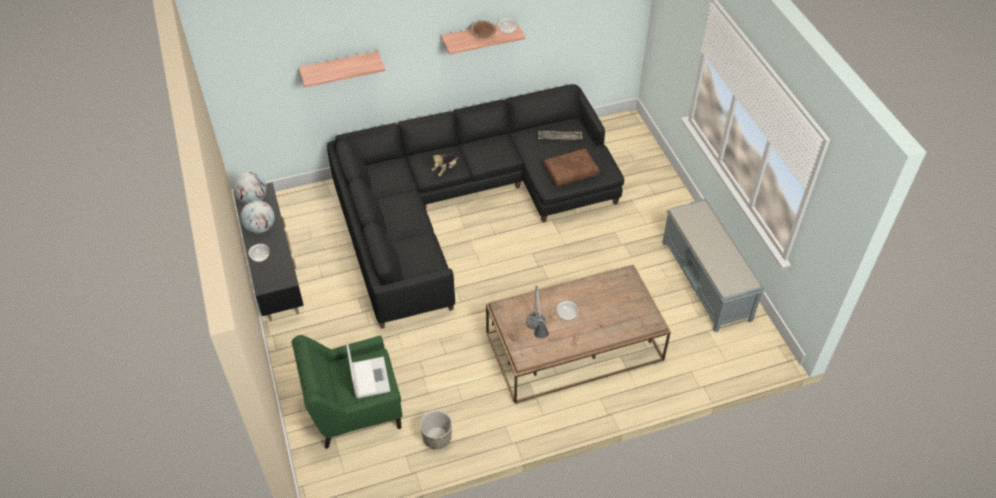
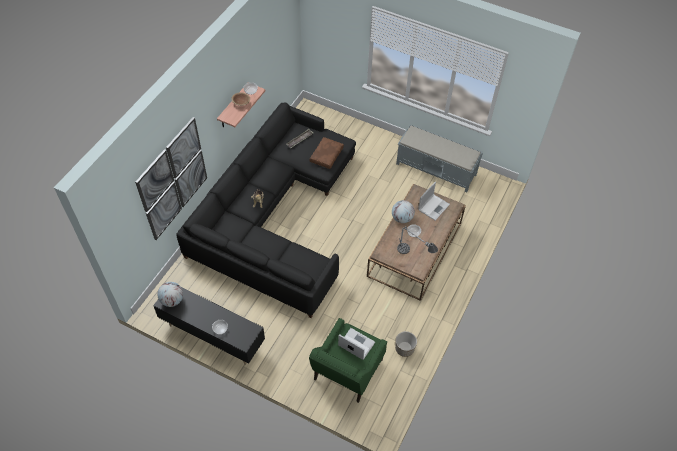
camera: 45 degrees left, 5 degrees up
(260, 228) = (199, 313): globe -> globe (402, 218)
(340, 69) = (173, 179): shelf -> picture
(626, 304) = (434, 206): none -> laptop

